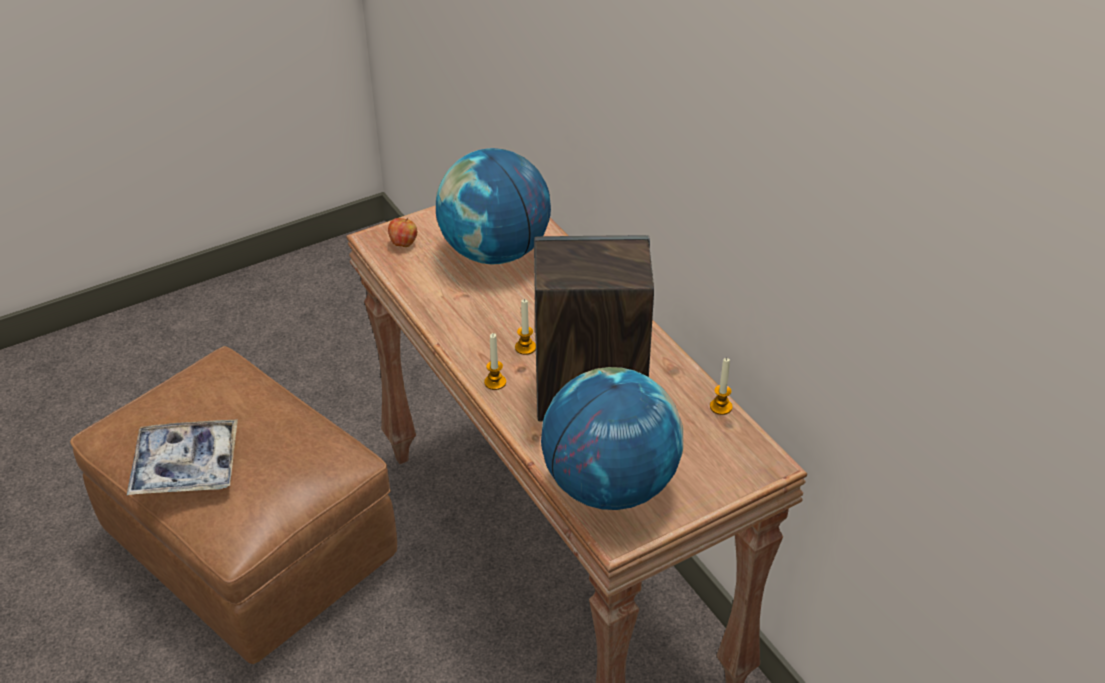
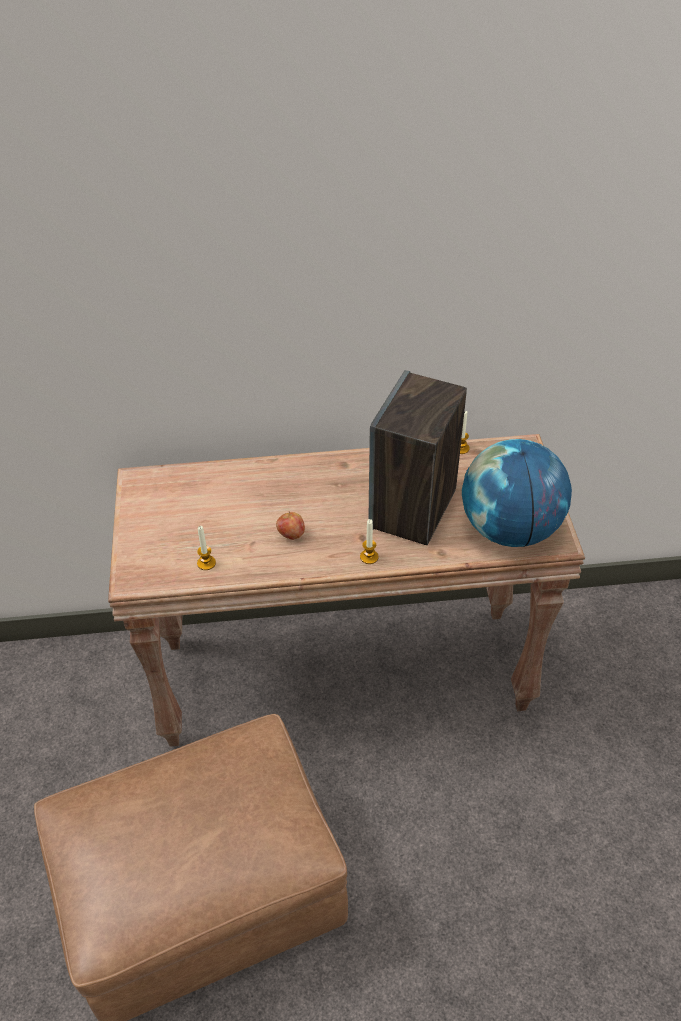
camera: 65 degrees left, 5 degrees up
(186, 466) = (202, 868): tray -> none
(403, 243) = (153, 563): apple -> apple (291, 535)
(495, 252) = (210, 508): globe -> none
(525, 347) = (339, 527): candle -> candle (206, 563)

